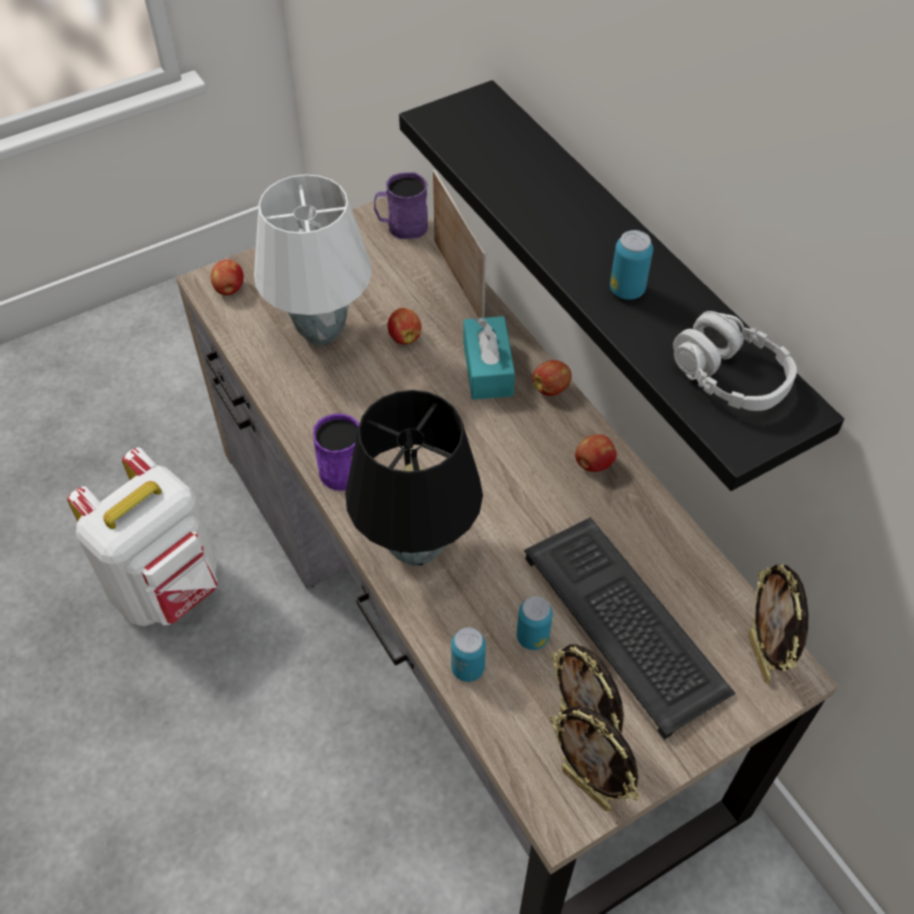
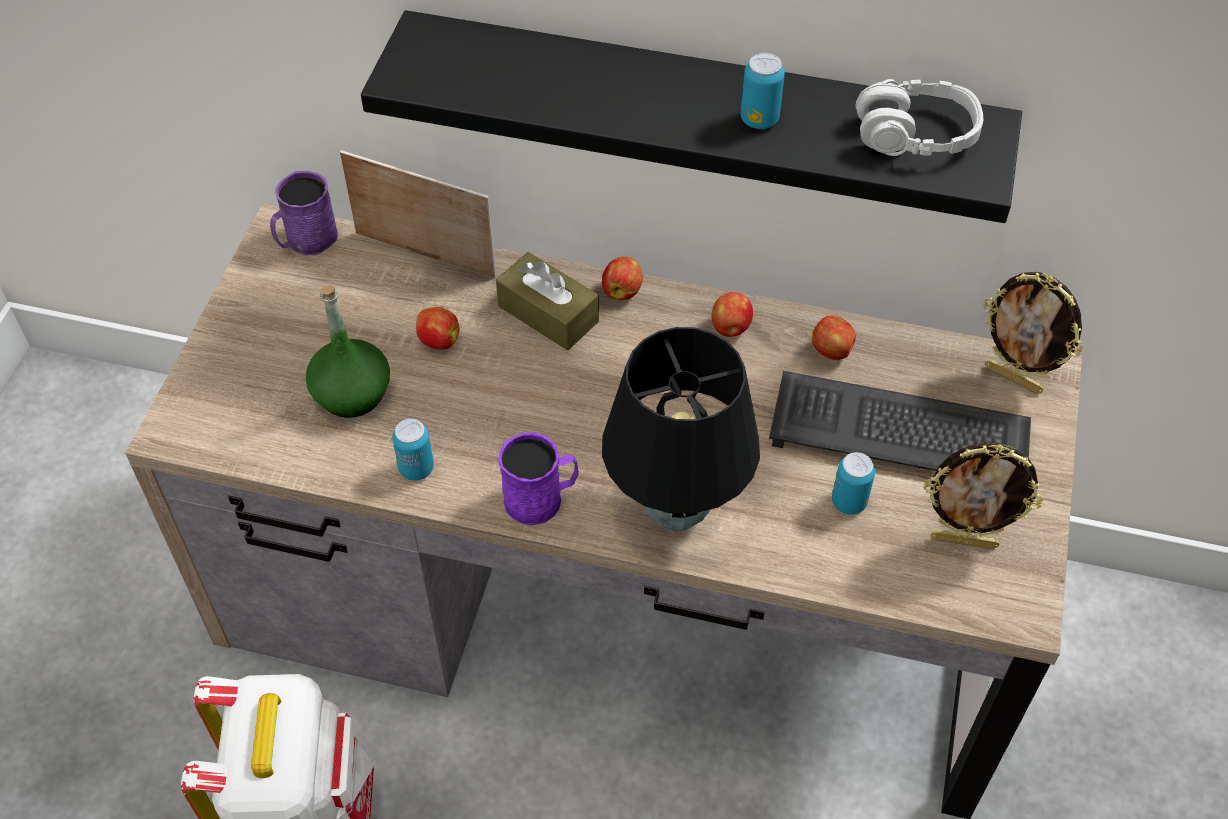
camera: 45 degrees left, 0 degrees up
(229, 289) = (202, 423): apple -> apple (832, 351)
(321, 331) = (351, 393): white table lamp -> green bottle
(467, 668) = (831, 568): can -> can (416, 468)
(488, 368) = (548, 314): turquoise tissue box -> brown tissue box
(587, 788) = (1016, 576): picture frame -> none

